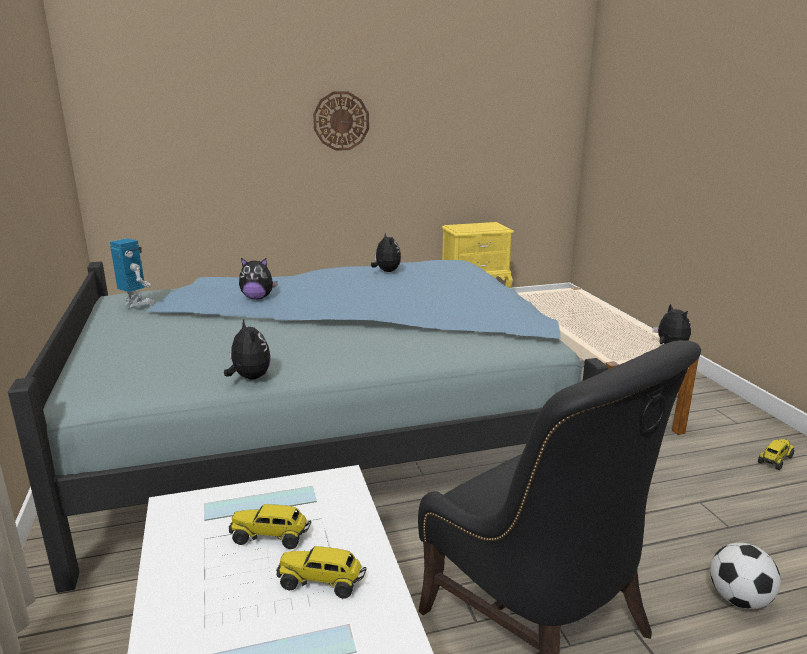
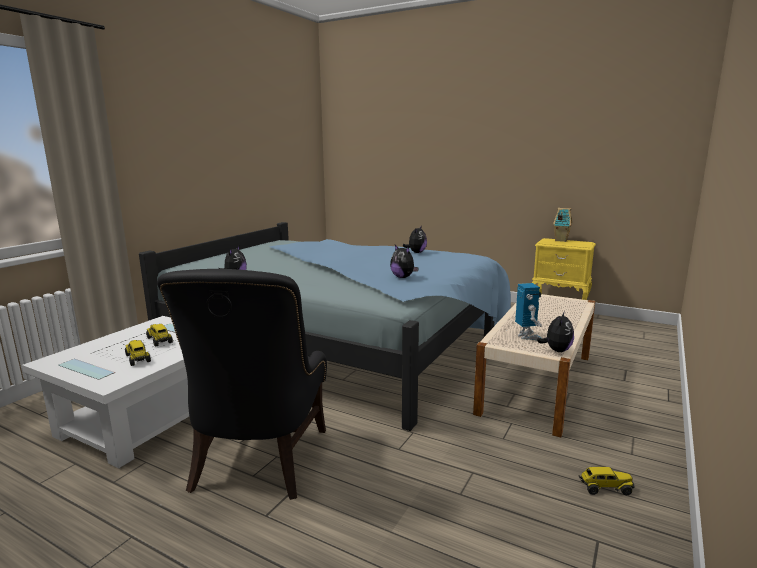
camera: 45 degrees right, 5 degrees down
(136, 303) = (273, 243): toy robot -> toy robot (527, 336)
(258, 298) = (324, 251): plush toy -> plush toy (403, 277)
(341, 121) = (471, 153): wall clock -> none
(466, 225) = (560, 240): none -> toy house
(739, 599) = (375, 522): football -> none

